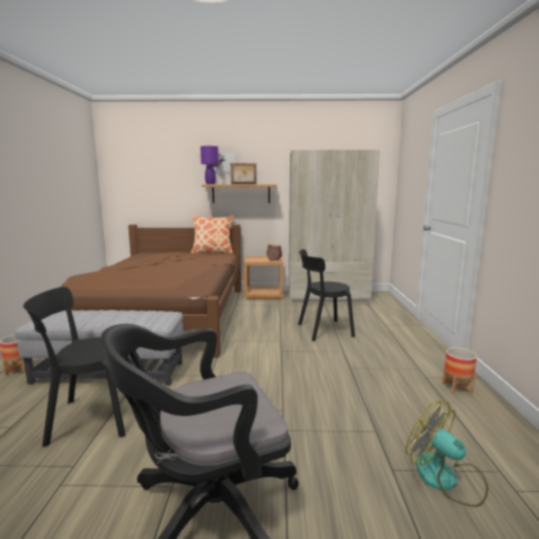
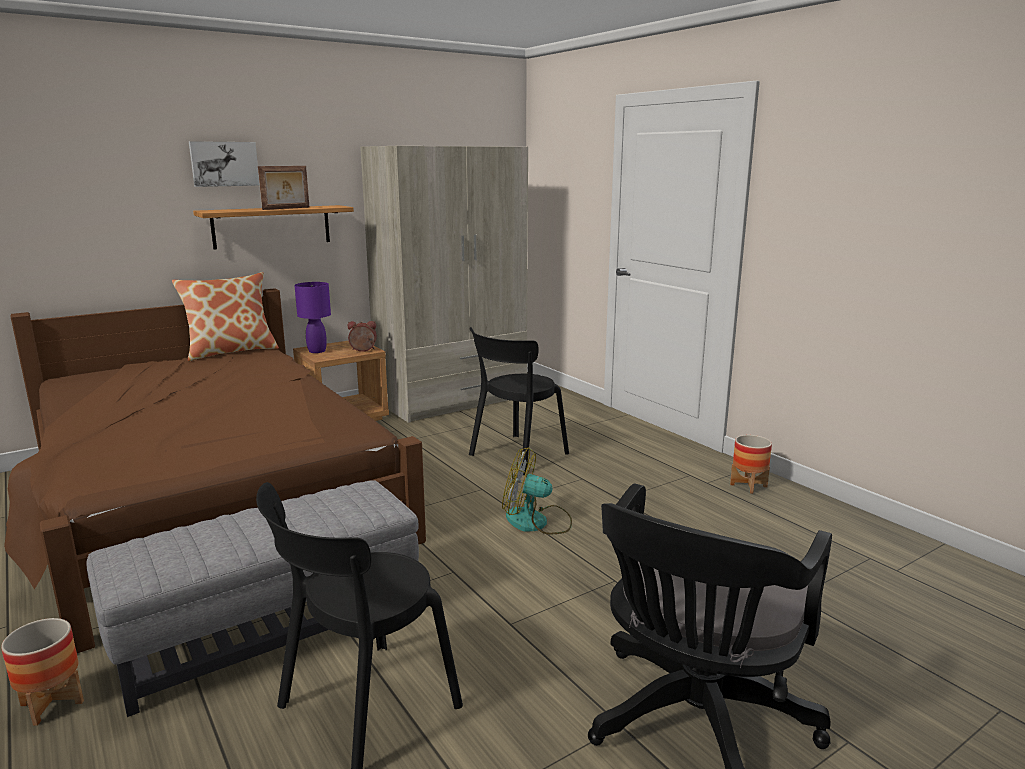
camera: 35 degrees left, 5 degrees up
(210, 184) = (215, 211): purple table lamp -> purple table lamp (317, 351)
(446, 479) = (843, 584): fan -> fan (536, 522)

